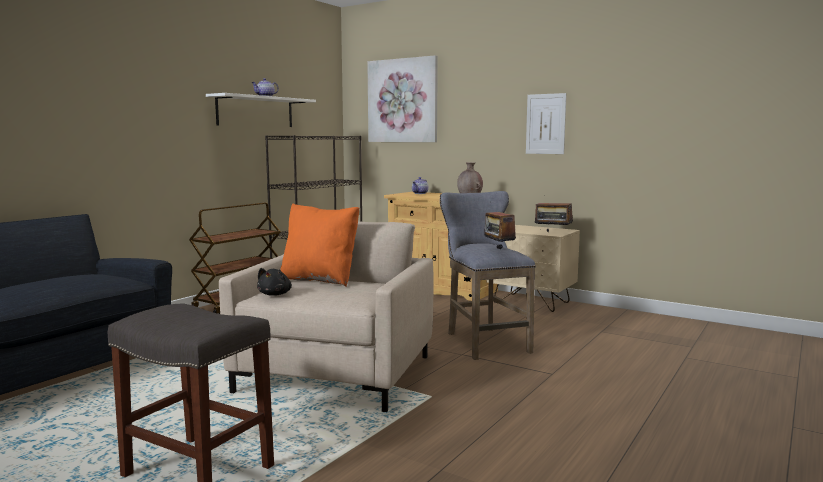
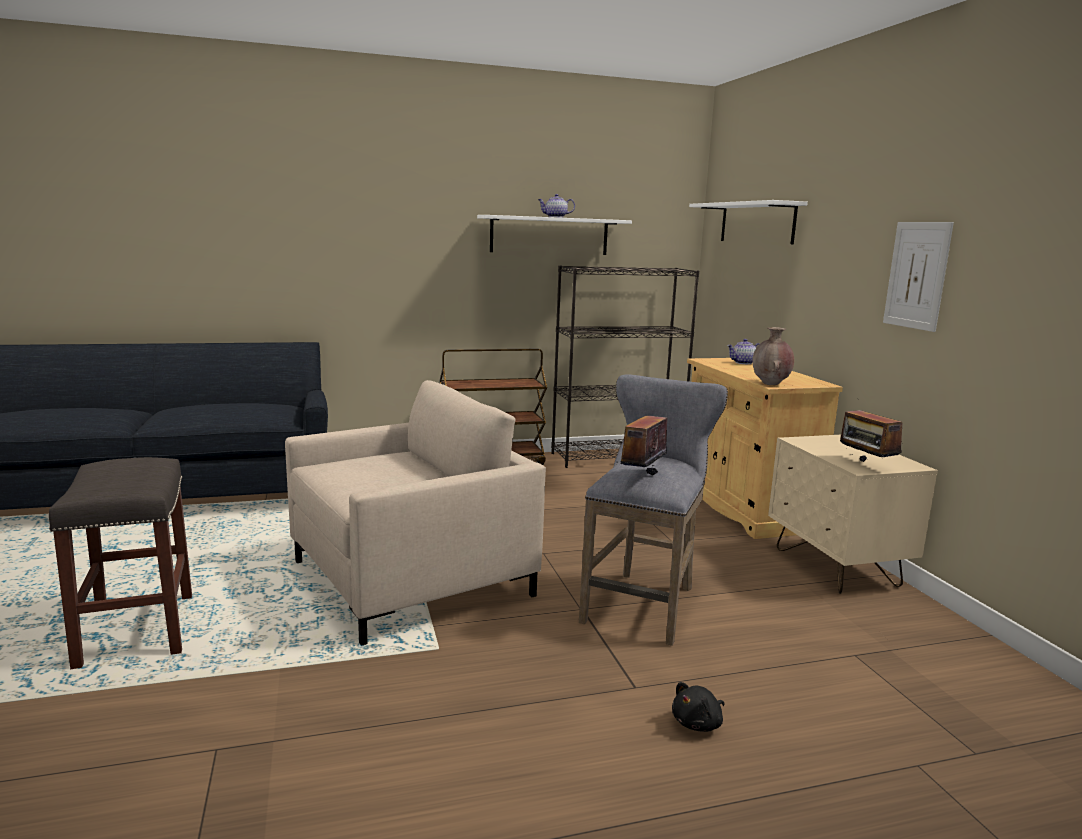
camera: 40 degrees right, 5 degrees up
(275, 294) = (327, 468): black plush toy -> black plush toy (698, 723)
(320, 280) = (408, 462): orange pillow -> none
(402, 100) = (756, 223): picture -> white shelf

